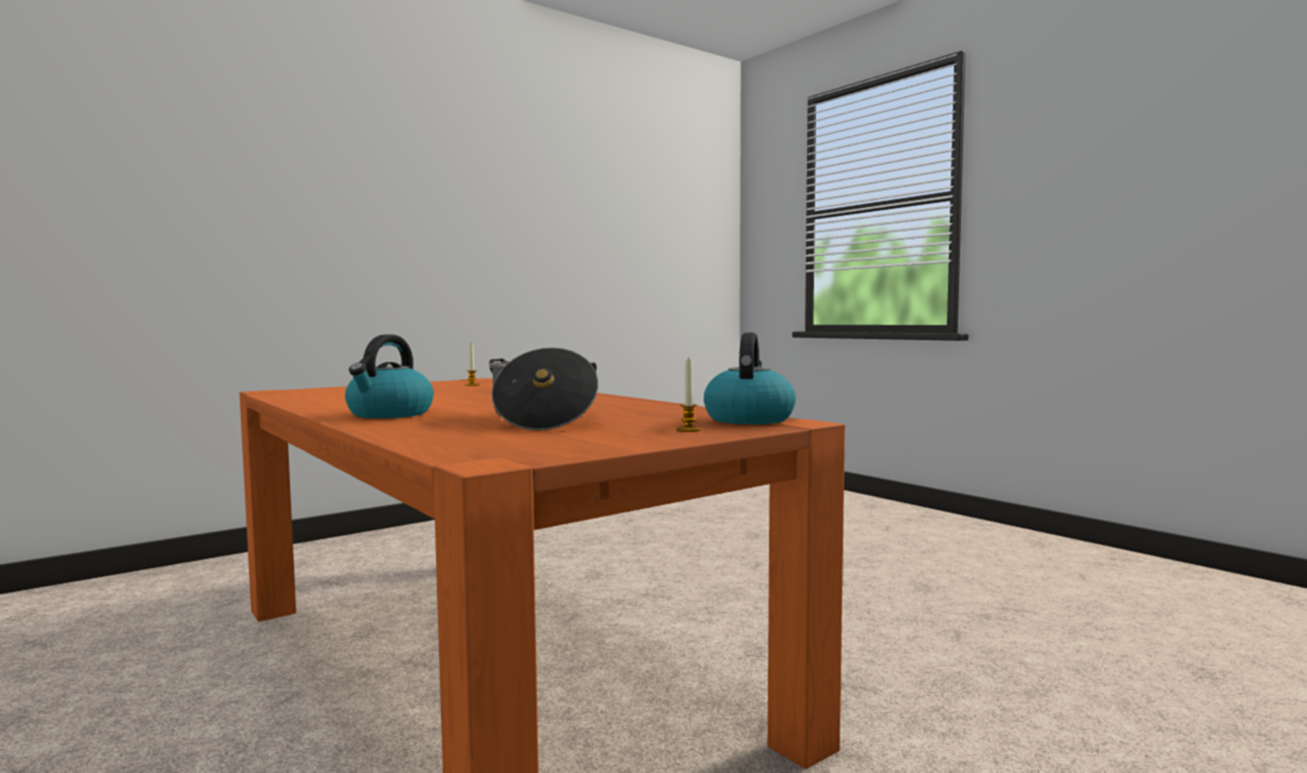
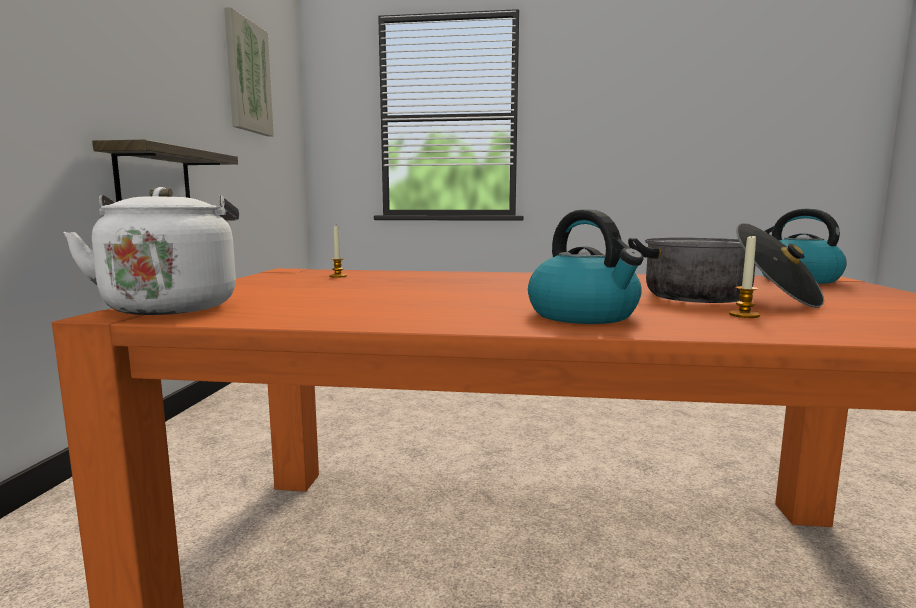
camera: 45 degrees left, 5 degrees up
(298, 391) = (173, 306): none -> white kettle
(503, 301) = (153, 178): none -> shelf
(640, 196) = (247, 77): none -> picture
(688, 430) = (852, 291): candle -> candle (744, 315)

